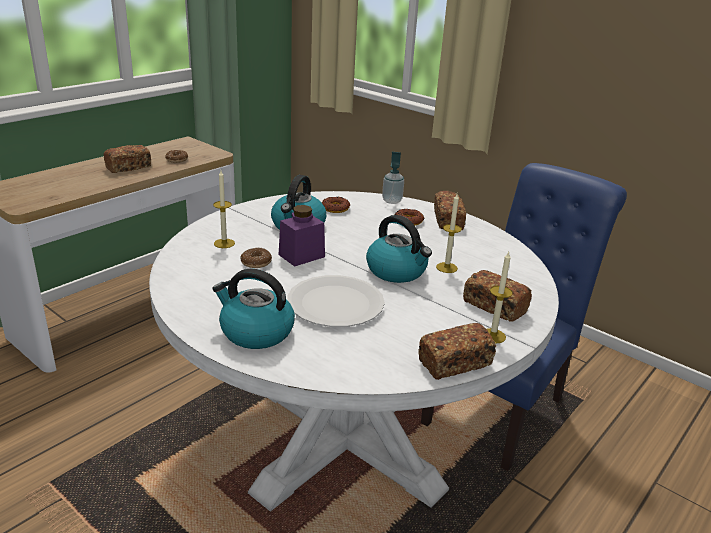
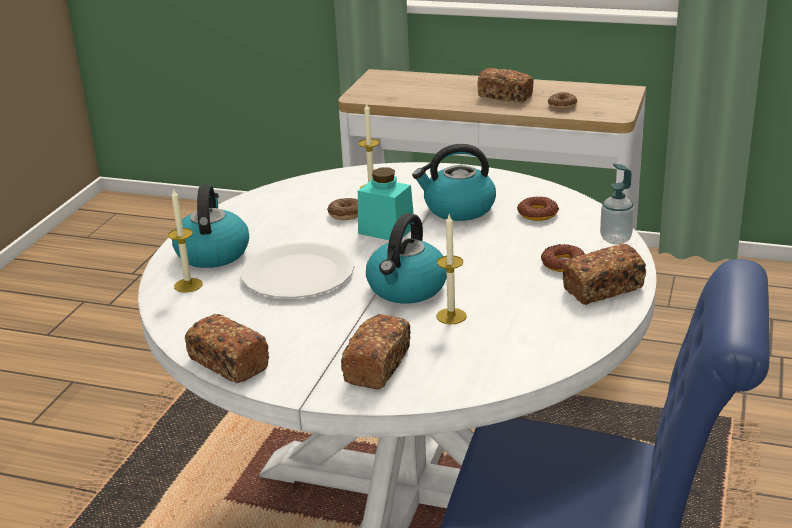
camera: 70 degrees right, 0 degrees up
(301, 256) = (386, 230): purple jar -> turquoise jar
(493, 336) = (304, 376): candle -> candle (188, 285)

